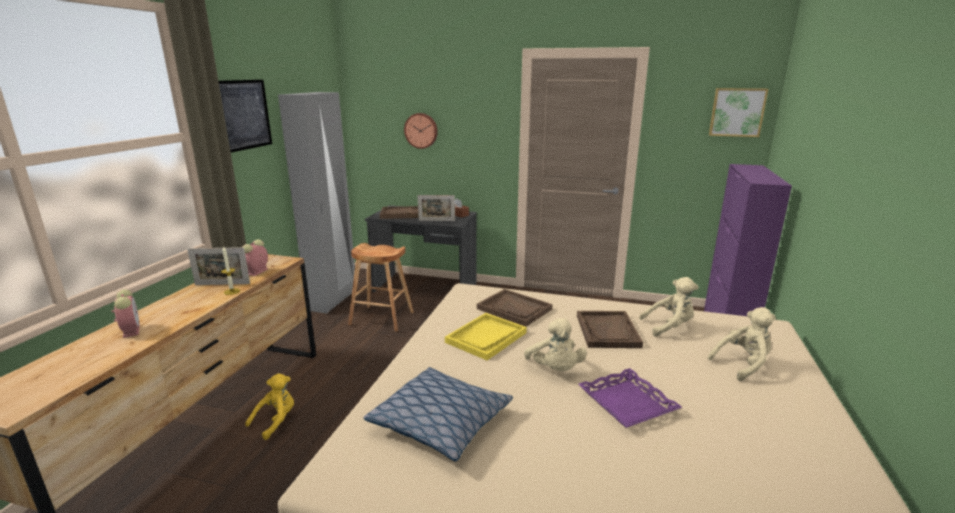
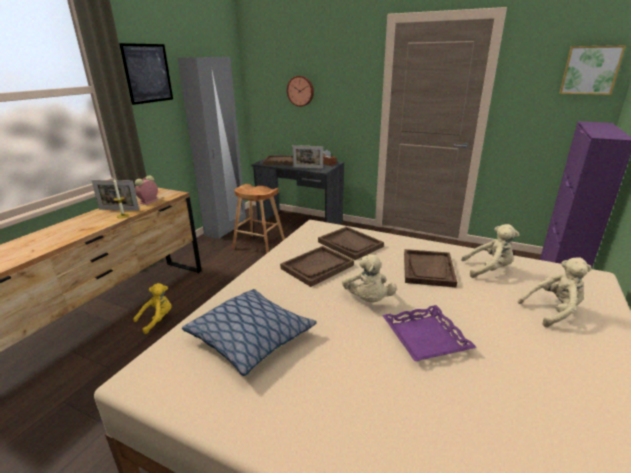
camera: 10 degrees right, 5 degrees up
(131, 330) = (37, 241): alarm clock -> none
(486, 337) = (317, 267): yellow tray -> brown tray

